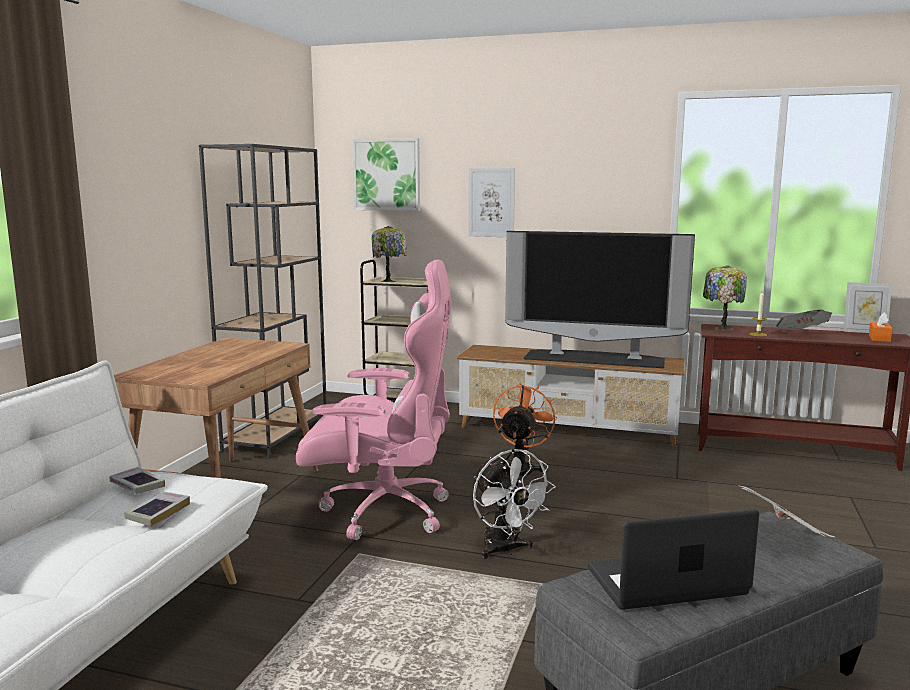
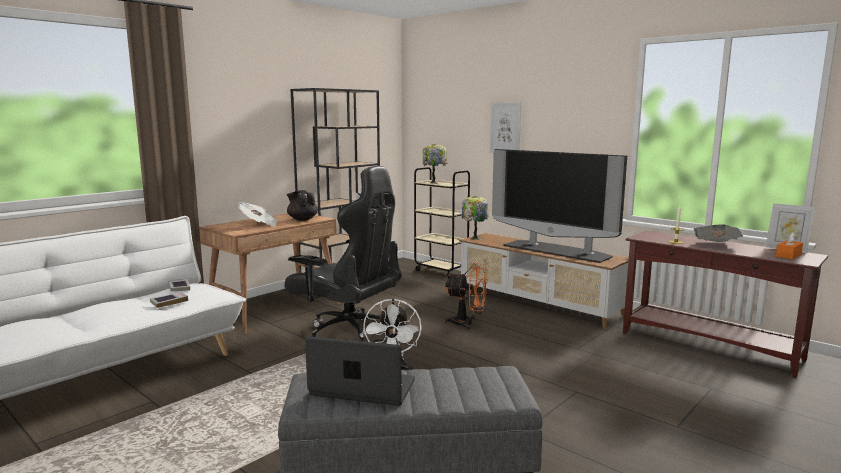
camera: 25 degrees right, 0 degrees up
(261, 349) = (302, 219): none -> black teapot
(378, 512) = (345, 333): pink office chair -> black office chair
(387, 175) = (441, 107): picture -> none
(521, 469) = (467, 324): orange fan -> orange fan turned 60 degrees clockwise
(722, 328) = (654, 235): table lamp -> table lamp (474, 238)
(784, 535) = (491, 380): newspaper -> newspaper (259, 224)

